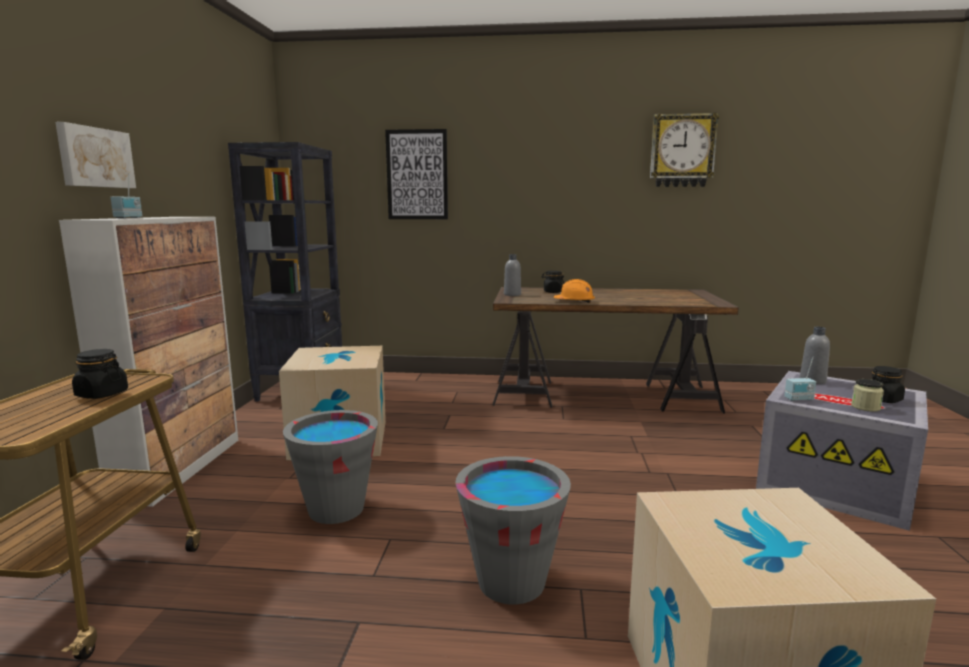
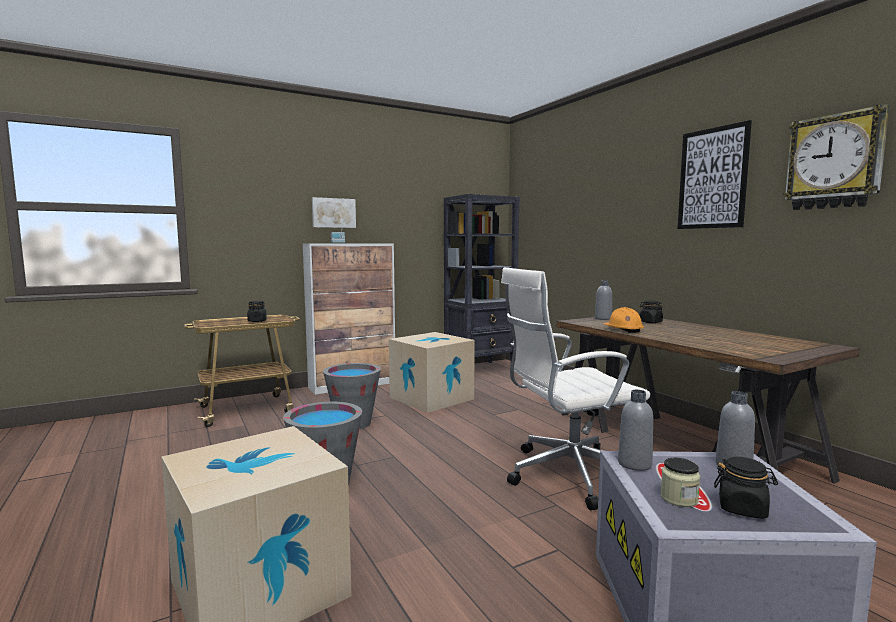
camera: 55 degrees right, 5 degrees down
(417, 175) = (579, 211): picture -> picture (712, 178)
(617, 449) = (568, 475): none -> white office chair
(799, 399) = (634, 464): radio -> grey bottle

